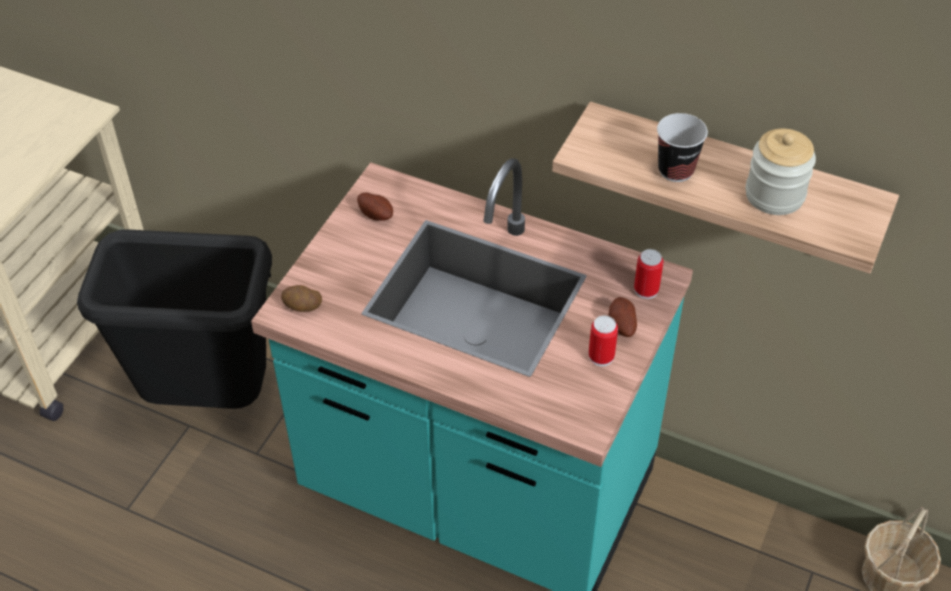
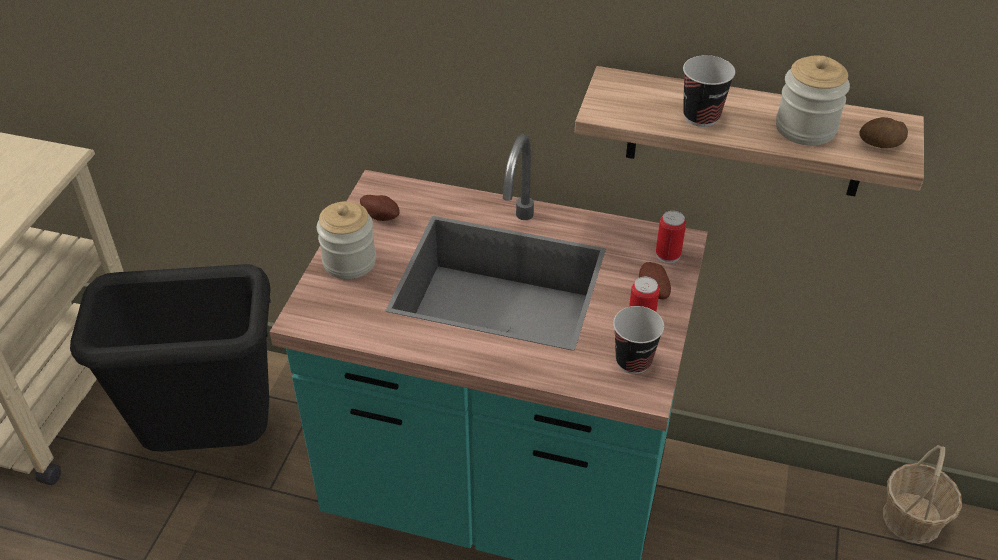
camera: 10 degrees left, 5 degrees down
(302, 306) = (321, 311): potato -> potato (881, 144)
(337, 259) = (349, 261): none -> jar
(584, 395) = (633, 361): none -> cup

